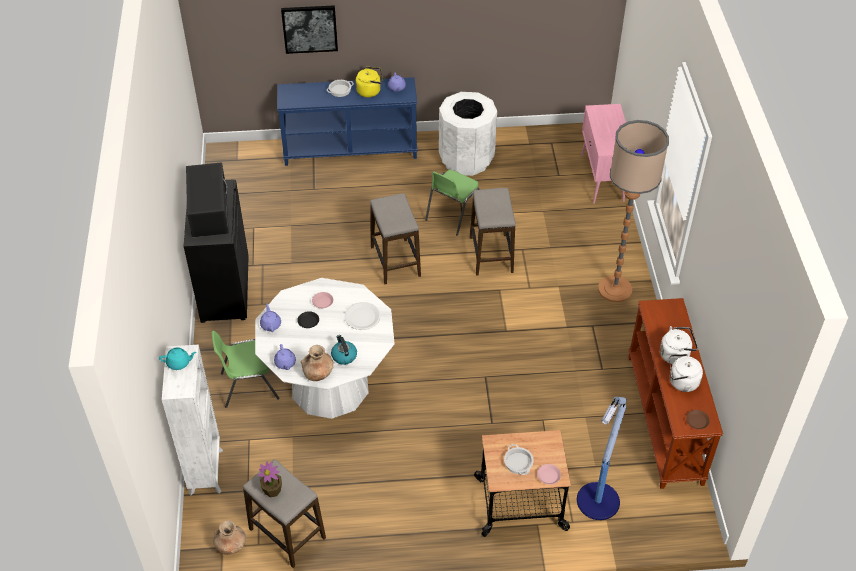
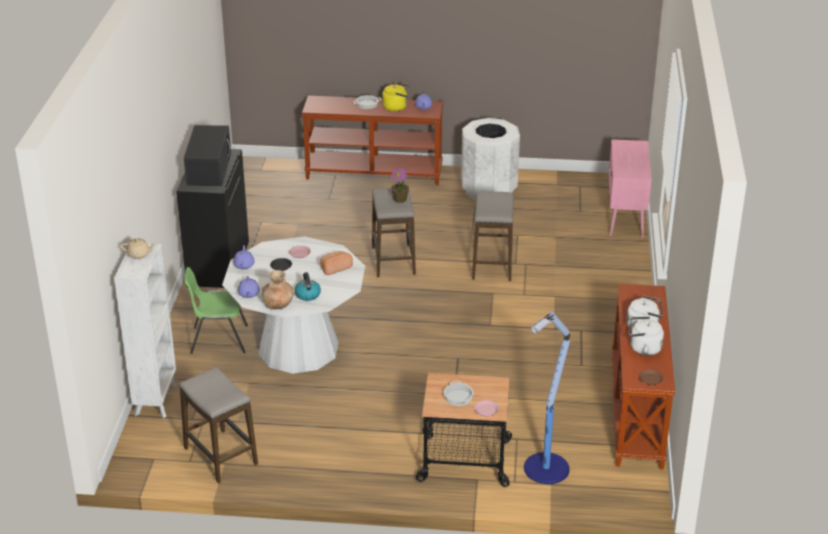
camera: 10 degrees right, 15 degrees down
(179, 363) = (139, 254): turquoise teapot -> beige teapot
(231, 546) = (162, 459): brown vase -> none
(272, 490) = (207, 389): potted plant -> potted plant (400, 199)
(310, 28) = (343, 38): picture -> none
(350, 149) = (374, 173): blue console table -> brown console table
(362, 317) = (335, 268): white plate -> bread
(453, 214) = (462, 231): green chair -> none
(615, 289) = (613, 304): floor lamp -> none

